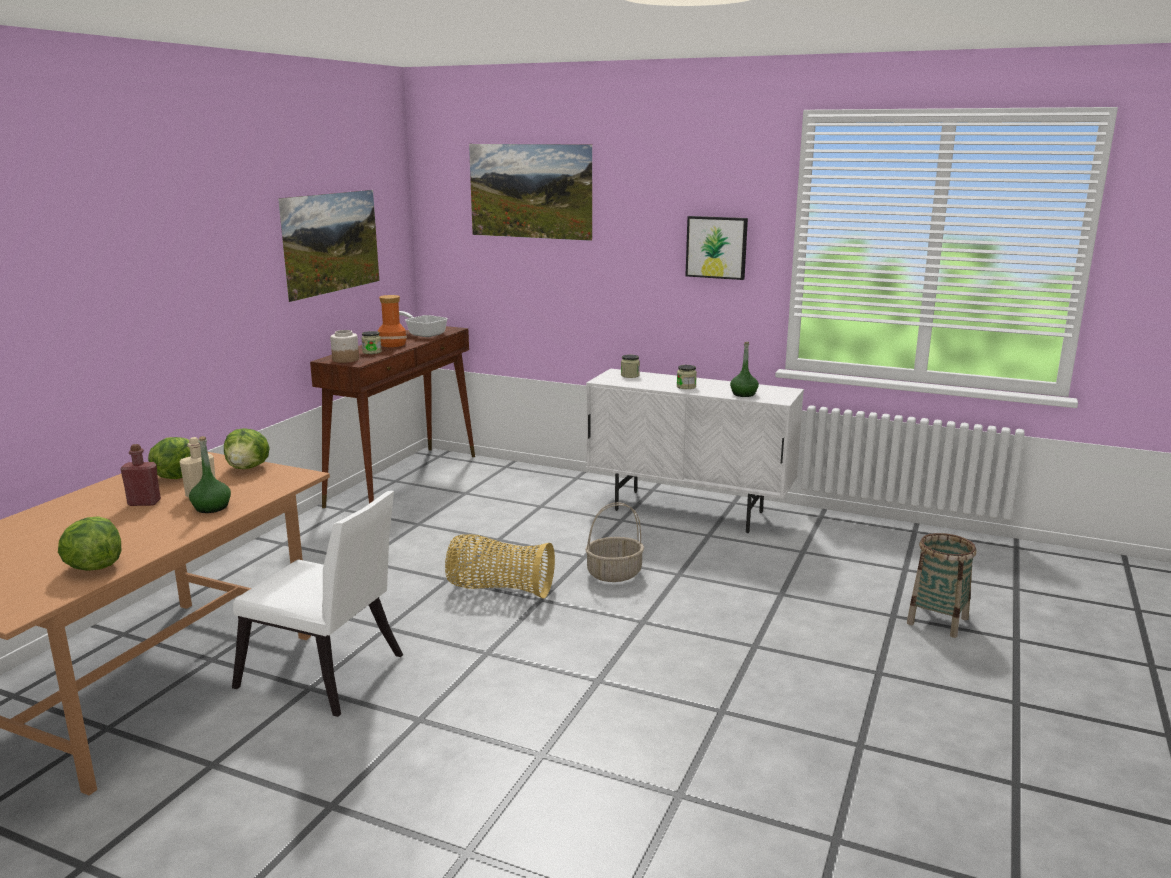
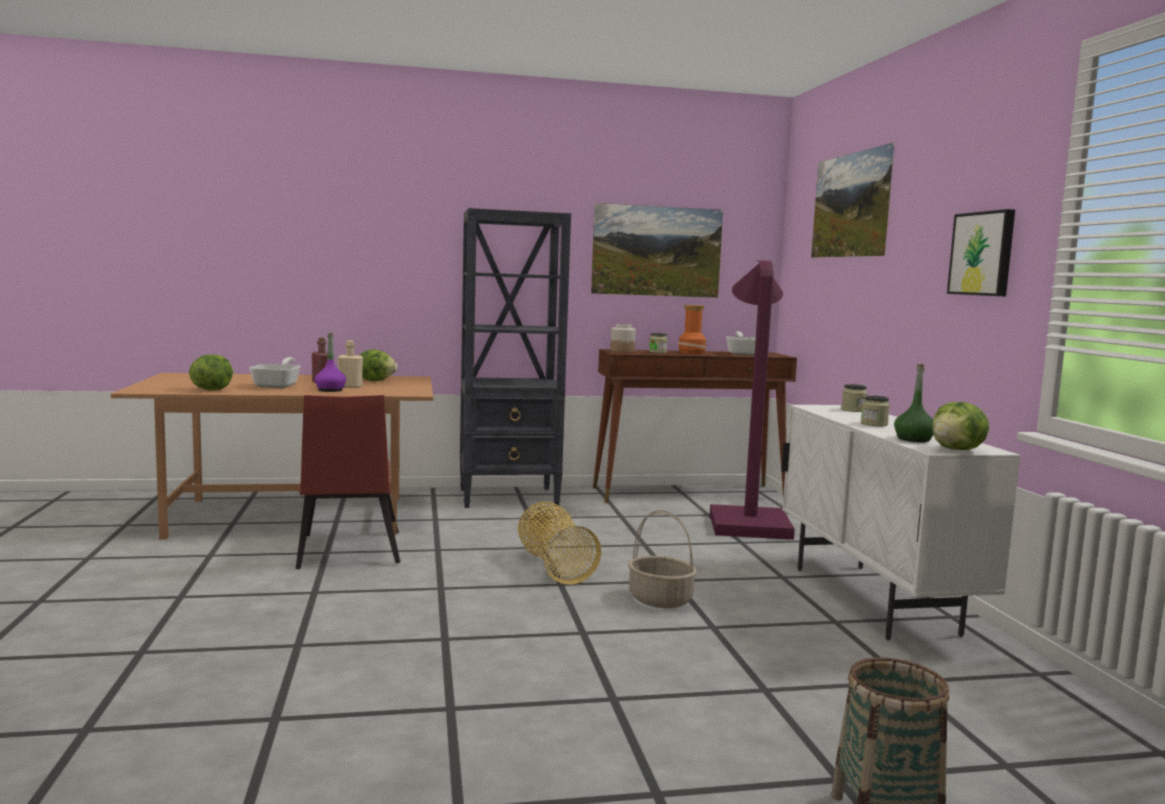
camera: 55 degrees right, 10 degrees down
(124, 527) = (278, 385): none -> frying pan
(212, 508) = (330, 390): green bottle -> purple bottle
(248, 468) = (413, 386): lettuce -> lettuce (957, 450)
(287, 551) = (509, 498): none -> black bookcase
(327, 676) = (347, 552): white chair -> red chair
(501, 487) = (747, 522): none -> purple floor lamp

